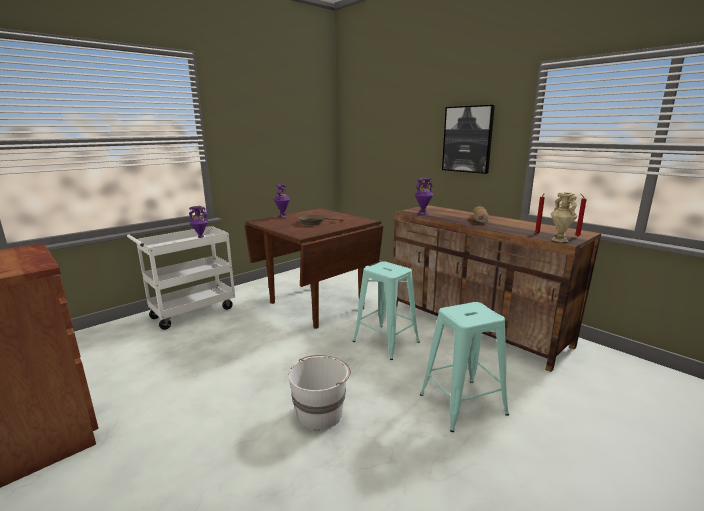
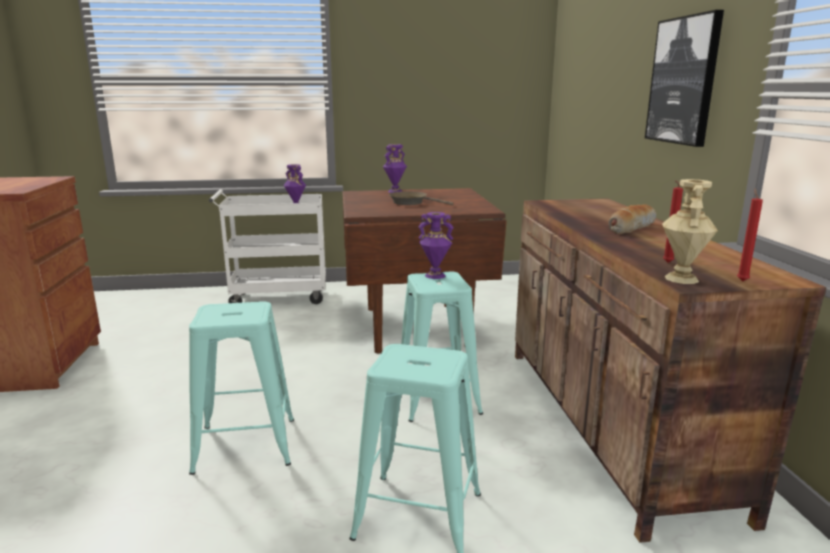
camera: 35 degrees right, 0 degrees up
(320, 413) = (245, 445): white bucket -> turquoise stool
(423, 214) = (557, 208): purple vase -> purple vase (435, 276)

